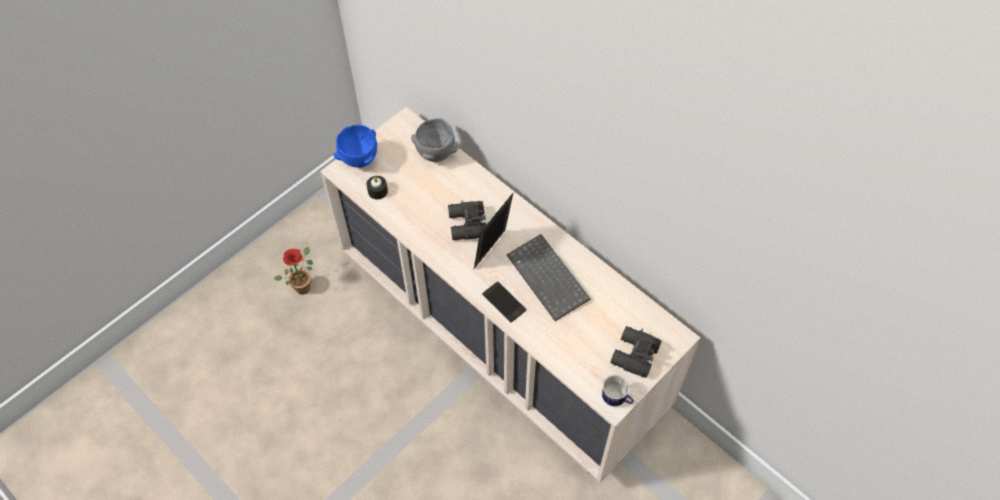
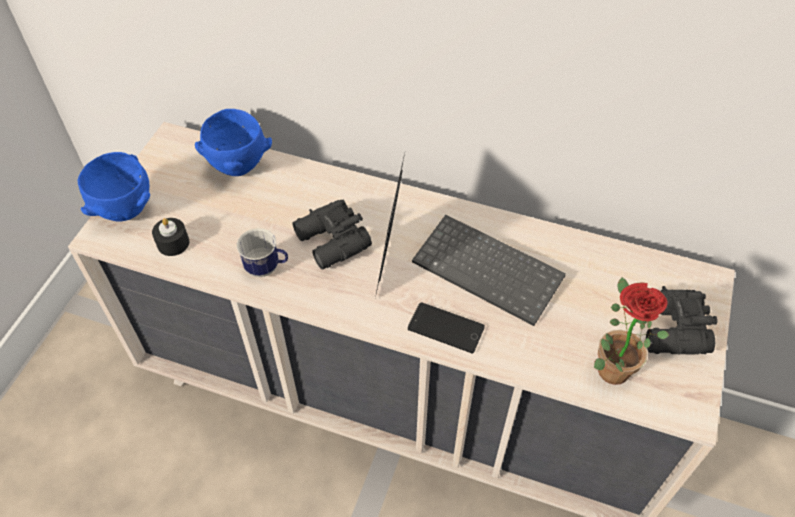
camera: 25 degrees left, 5 degrees down
(303, 285) = (94, 437): potted plant -> potted plant (609, 364)
(436, 156) = (239, 168): grey bowl -> blue bowl
(616, 399) = (691, 403): mug -> mug (267, 268)

